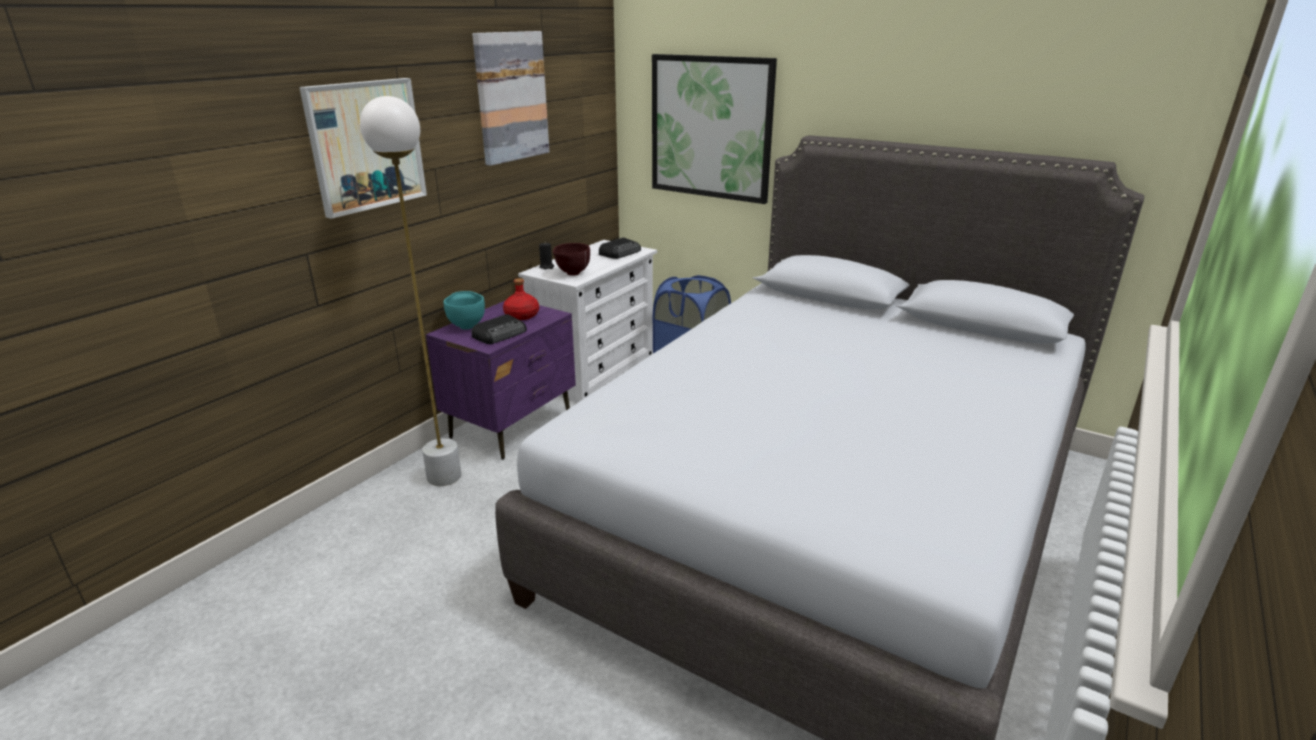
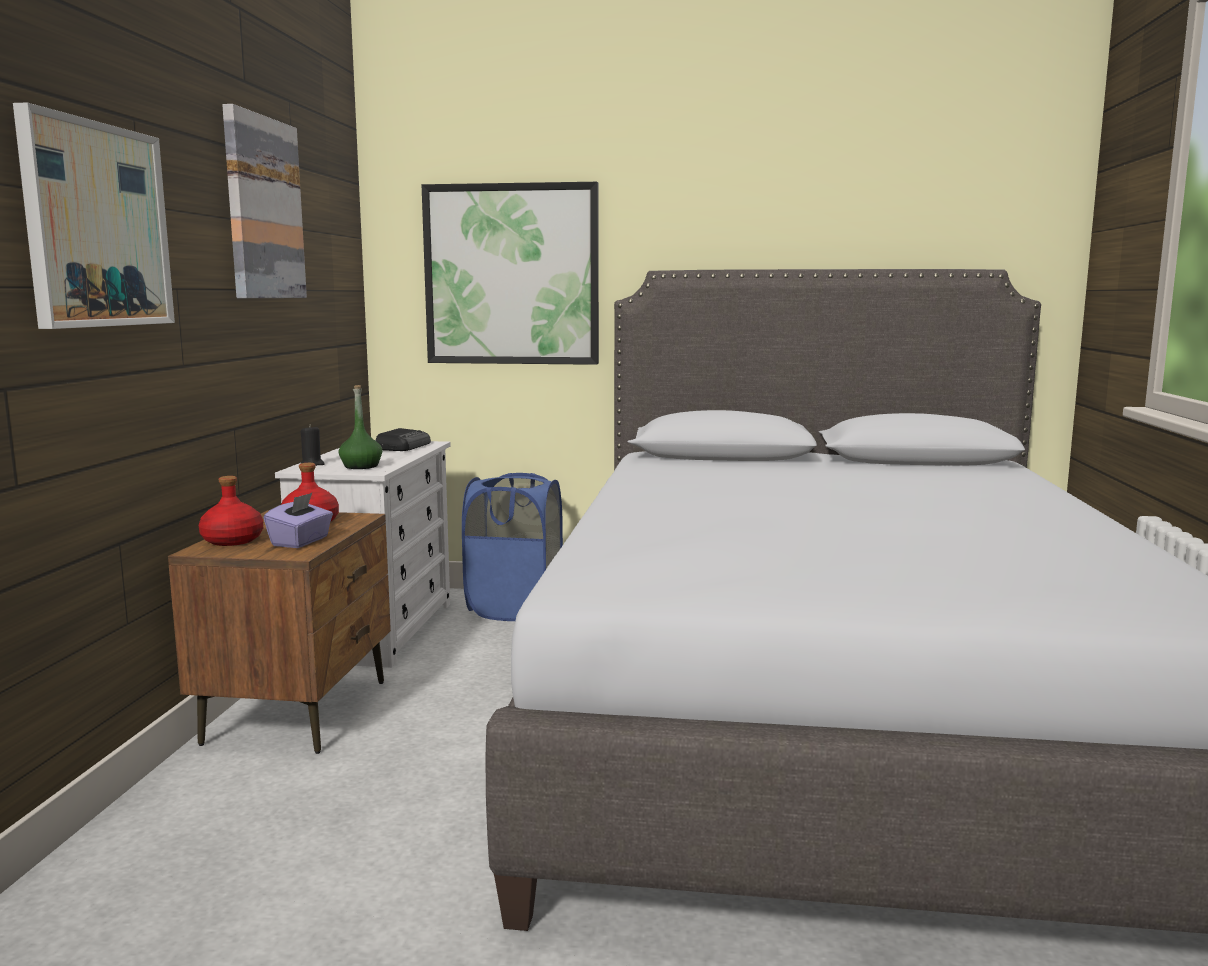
camera: 25 degrees left, 15 degrees down
(444, 476) = (231, 795): white floor lamp -> none
(467, 326) = (231, 540): turquoise bowl -> red bottle
(500, 334) = (301, 542): radio -> purple tissue box
(512, 426) = (299, 711): purple nightstand -> brown nightstand
(571, 274) = (361, 466): brown bowl -> green bottle

